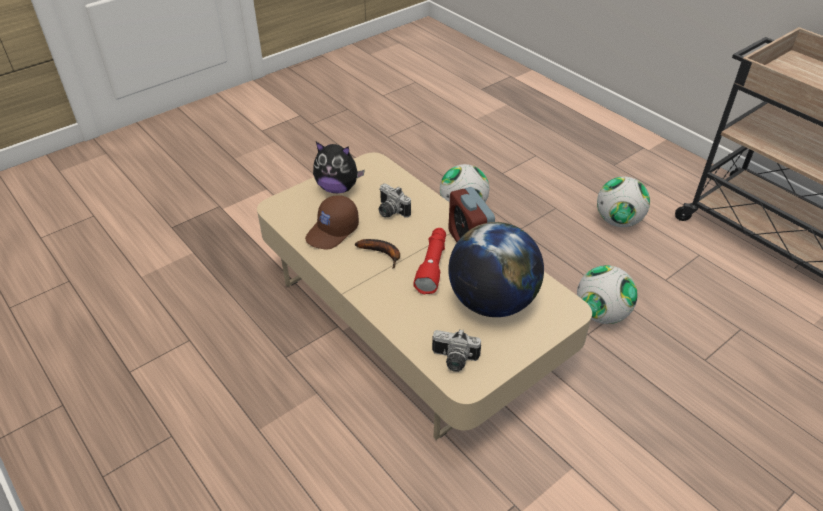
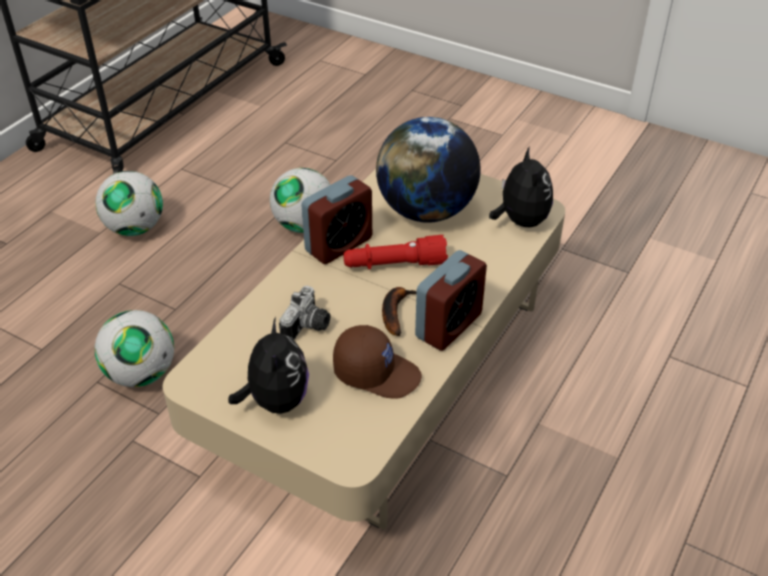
camera: 110 degrees left, 0 degrees up
(353, 276) = (448, 326): none -> alarm clock
(454, 360) = (520, 221): camera -> plush toy

